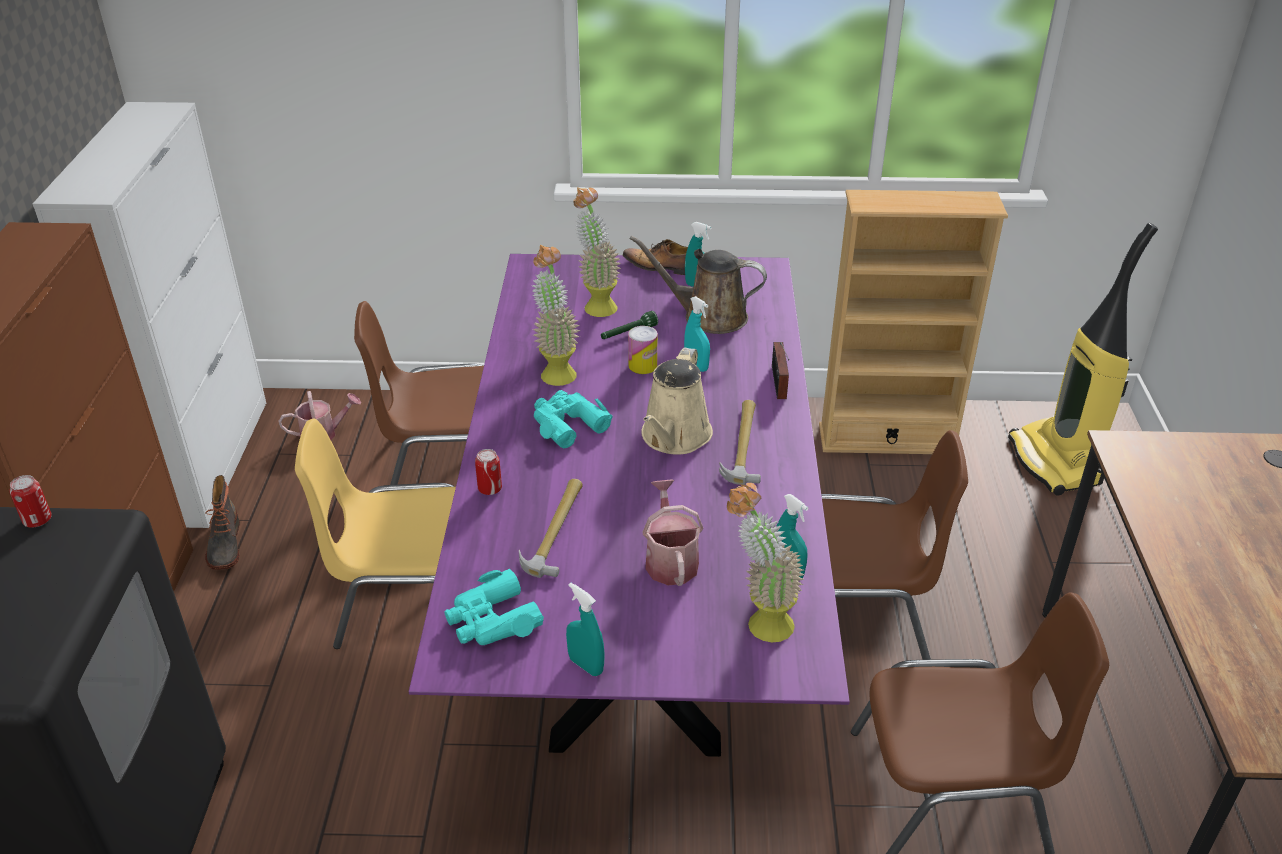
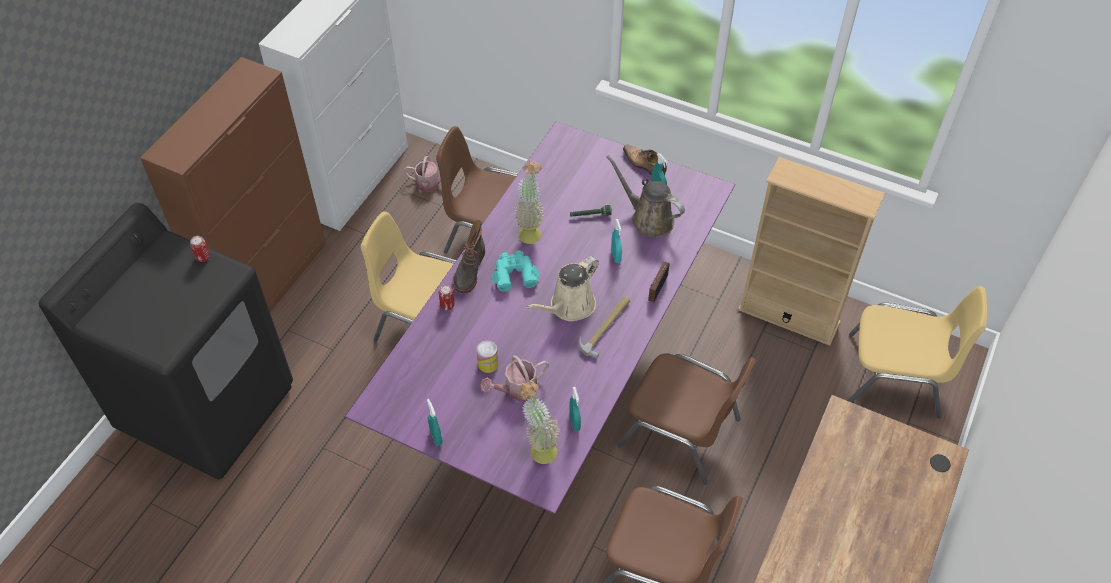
camera: 25 degrees right, 15 degrees up
(224, 545) = (343, 247): boot -> boot (468, 270)
(492, 620) = (405, 391): turquoise binoculars -> none
(556, 530) = (467, 347): hammer -> none
(596, 304) = (584, 184): potted plant -> none
(642, 365) = (583, 245): can -> can (488, 364)
(670, 559) = (516, 390): watering can -> watering can turned 135 degrees counterclockwise
(1056, 462) = (896, 377): vacuum cleaner -> yellow chair

